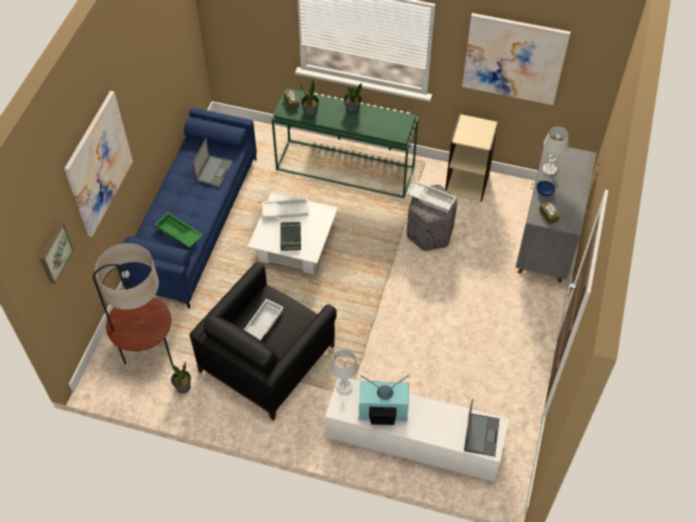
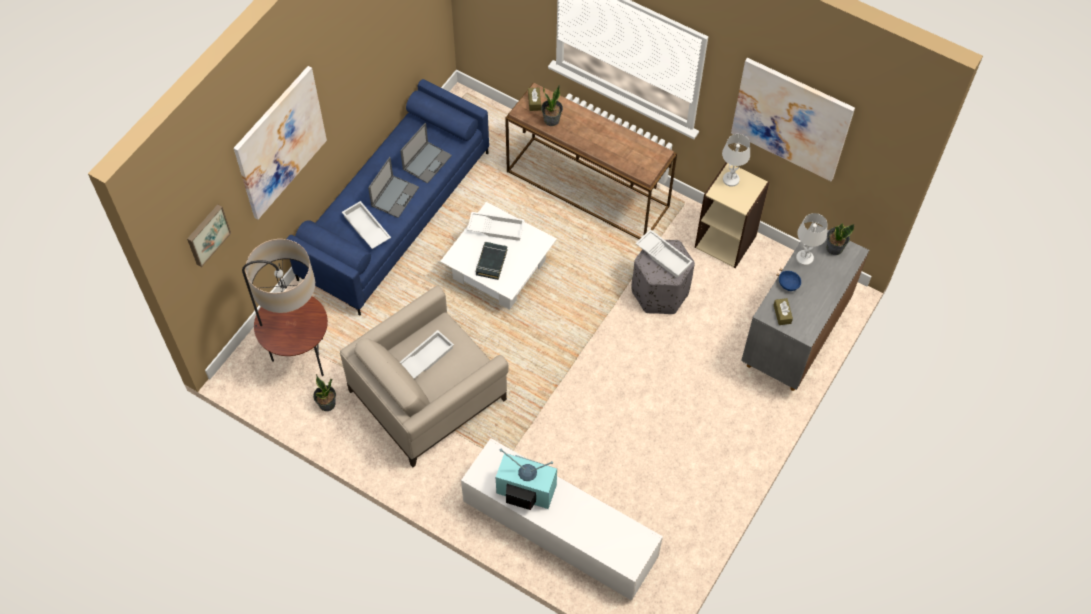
camera: 15 degrees right, 5 degrees up
(178, 233) = (365, 228): green tray -> white tray
(267, 358) = (428, 394): black armchair -> beige armchair
(344, 387) = (493, 452): white table lamp -> white table lamp (731, 179)
(346, 168) = (589, 189): green console table -> brown console table
(352, 109) = (601, 127): potted plant -> potted plant (834, 248)
(481, 434) = (625, 545): laptop -> laptop (395, 196)

